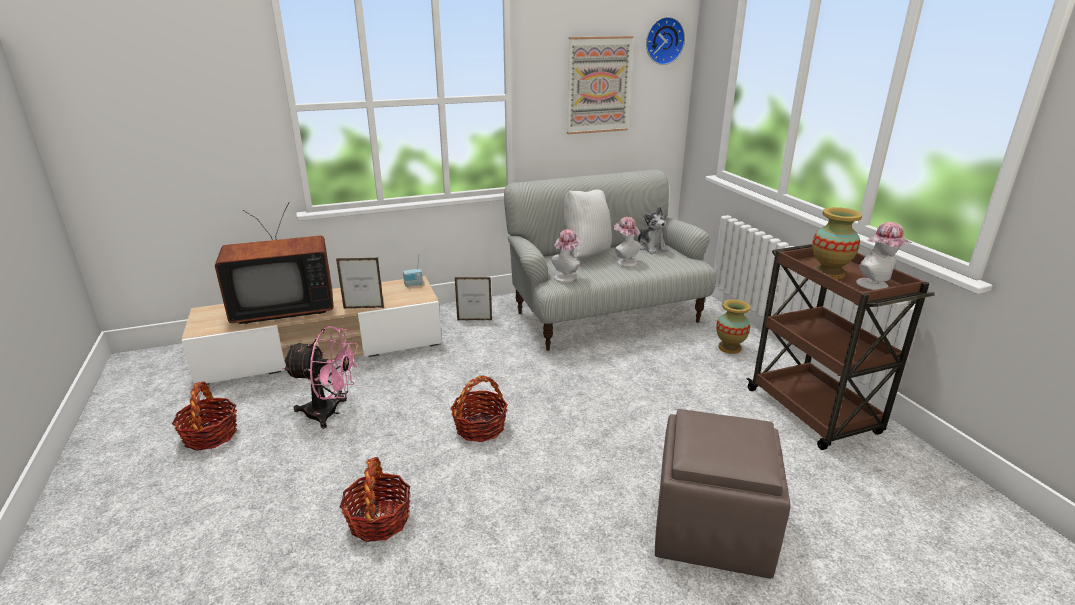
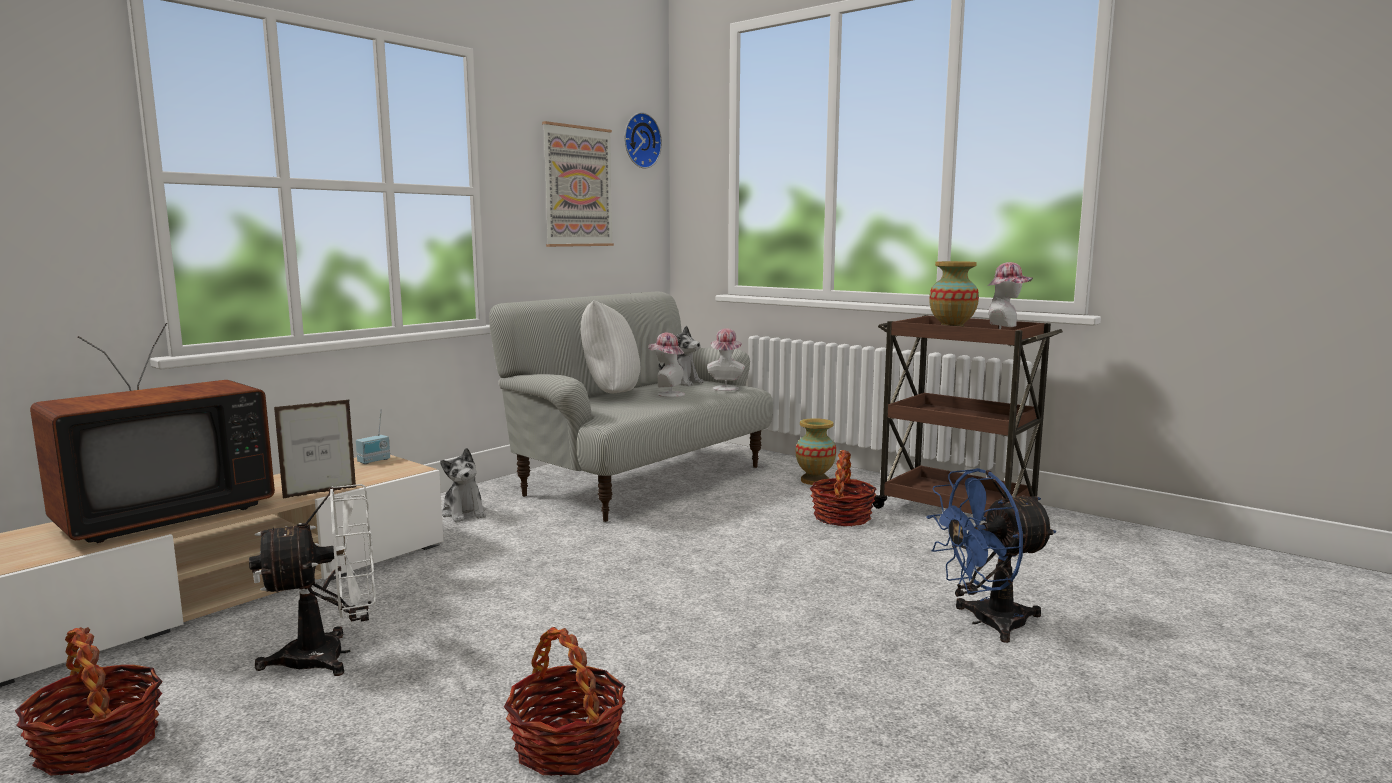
camera: 30 degrees left, 15 degrees down
(330, 413) = (331, 655): pink fan -> white fan
(474, 320) = (464, 513): picture frame -> plush toy
(480, 427) = (603, 610): basket -> basket (842, 517)
(566, 276) = (616, 411): hat -> hat (726, 388)
(713, 530) = (986, 622): brown ottoman -> blue fan

